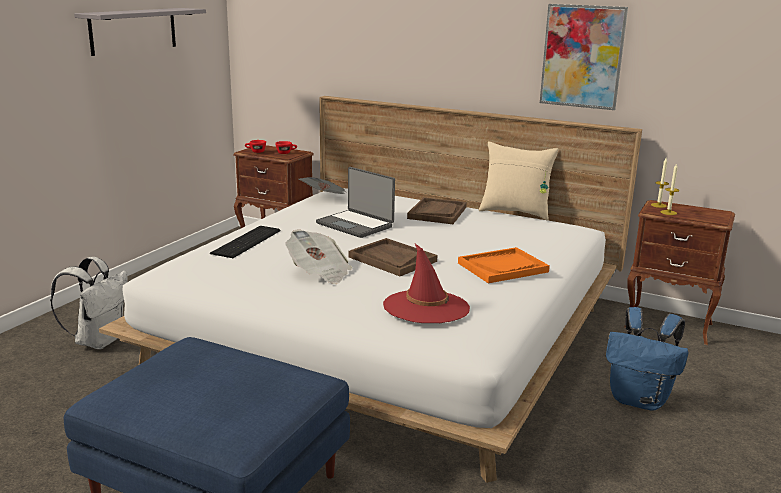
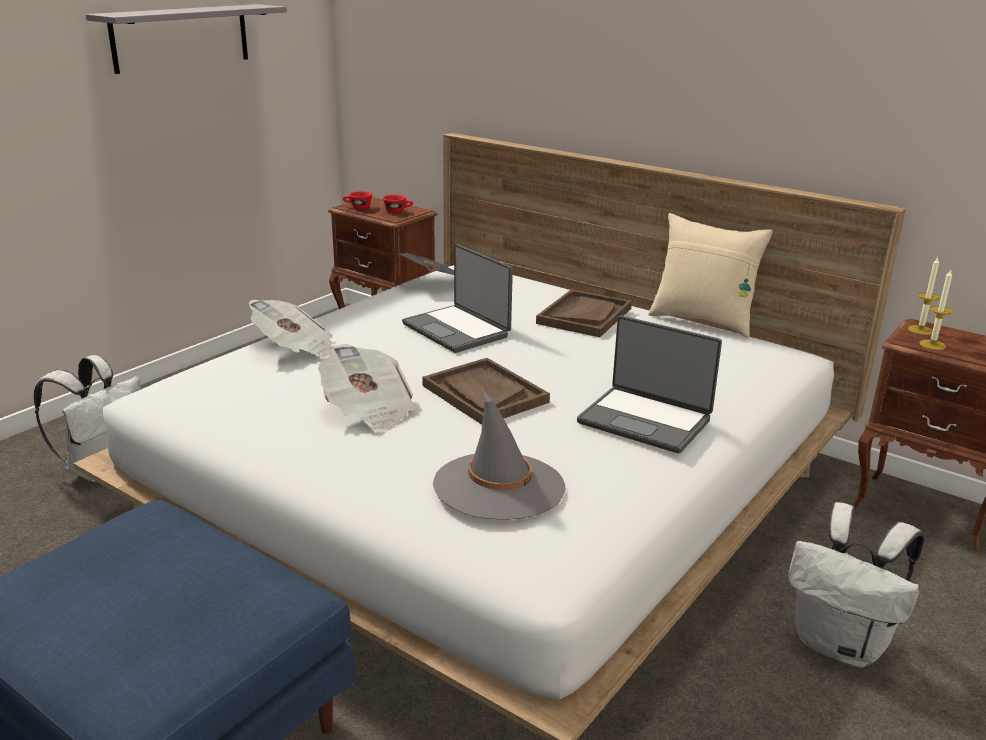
camera: 10 degrees right, 5 degrees up
(248, 241) = (295, 349): keyboard -> newspaper
(426, 307) = (499, 486): red hat -> grey hat
(502, 267) = (645, 420): orange tray -> laptop
(582, 56) = (819, 89): picture -> none
(639, 400) = (841, 645): blue backpack -> white backpack

